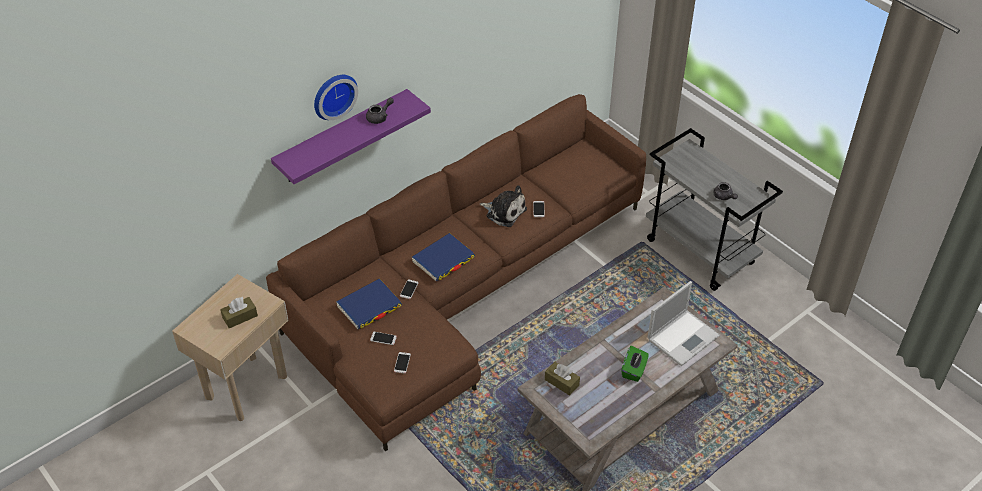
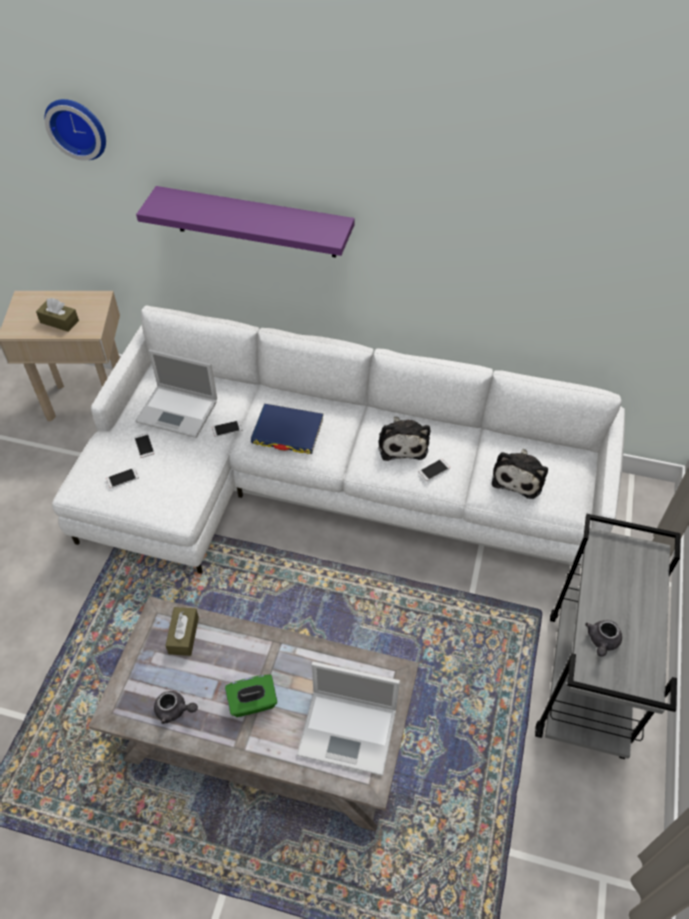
camera: 55 degrees right, 5 degrees up
(333, 95) = (243, 158): wall clock -> wall clock (78, 127)
(369, 306) = (178, 411): blue book -> laptop
(380, 117) = (287, 222): grey teapot -> grey teapot (175, 710)
(460, 289) = (324, 483): brown sofa -> white sofa
(576, 177) = (519, 477): none -> plush toy

